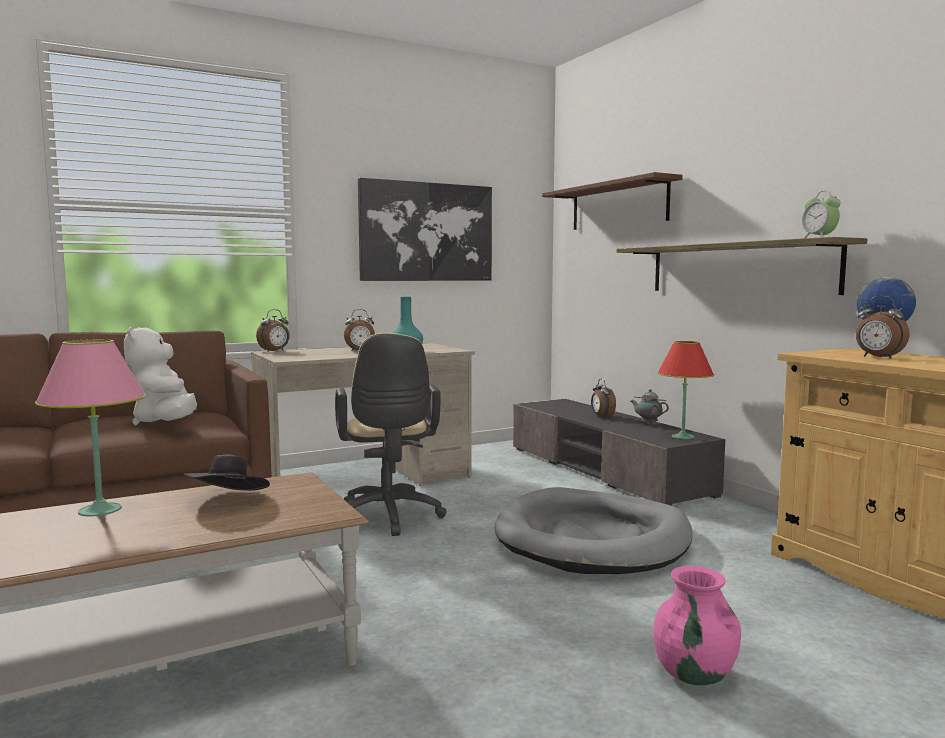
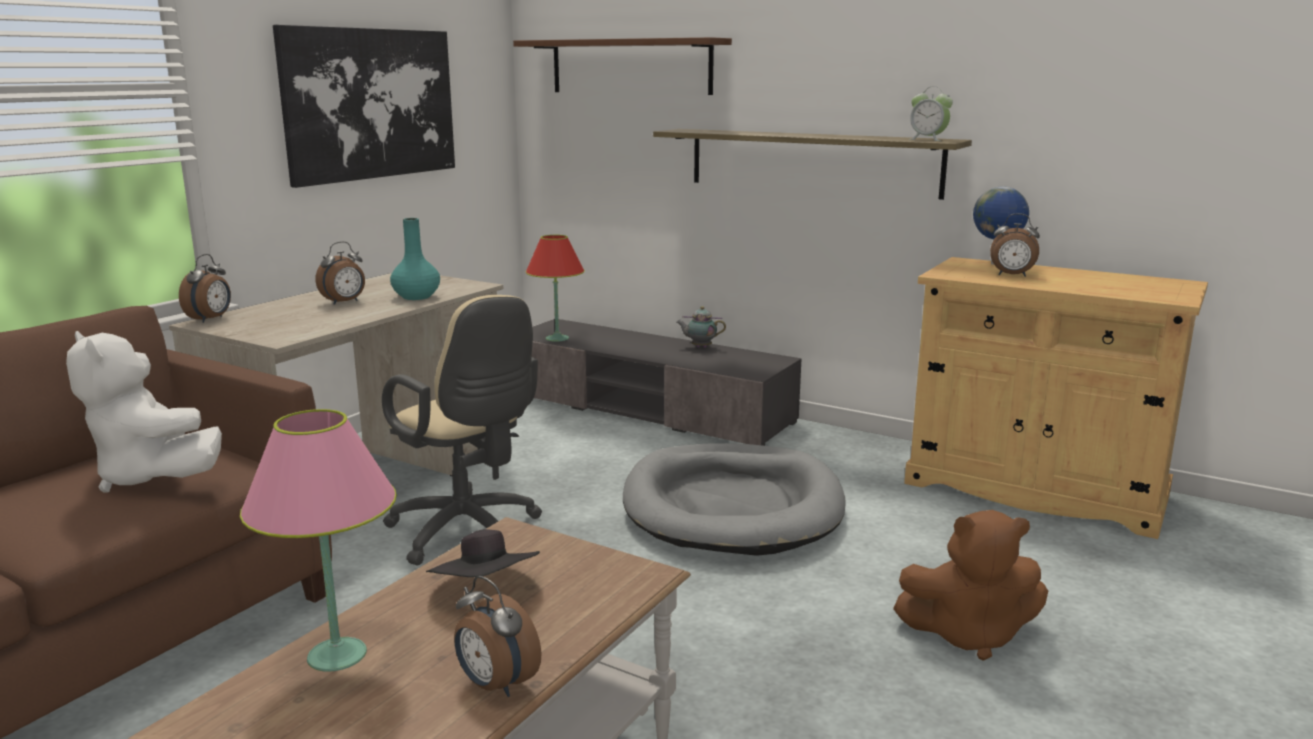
camera: 30 degrees left, 10 degrees up
(601, 416) = (637, 343): alarm clock -> alarm clock (495, 685)
(683, 437) = (759, 362): red table lamp -> red table lamp (557, 338)
(694, 674) = (968, 634): pink vase -> brown plush toy

